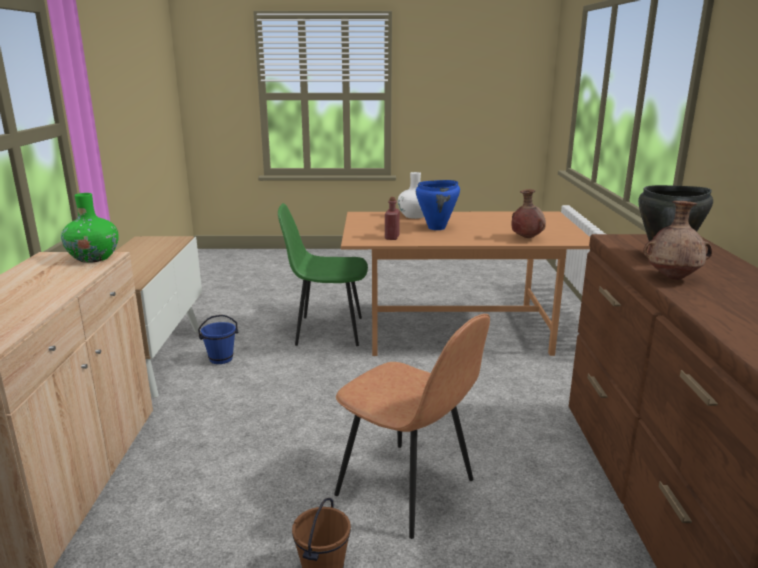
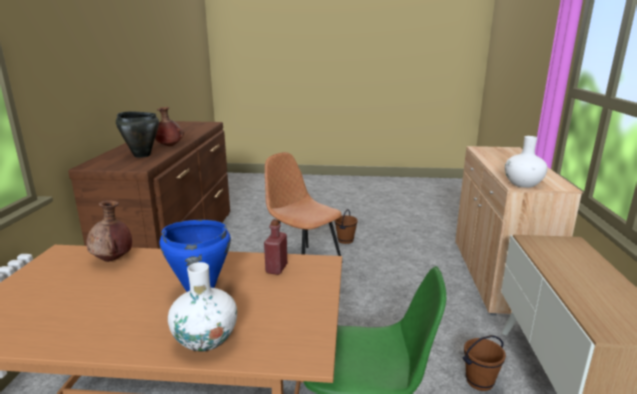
camera: 175 degrees left, 0 degrees up
(94, 258) = (522, 184): green vase -> white vase
(221, 359) = (480, 382): blue bucket -> brown bucket

